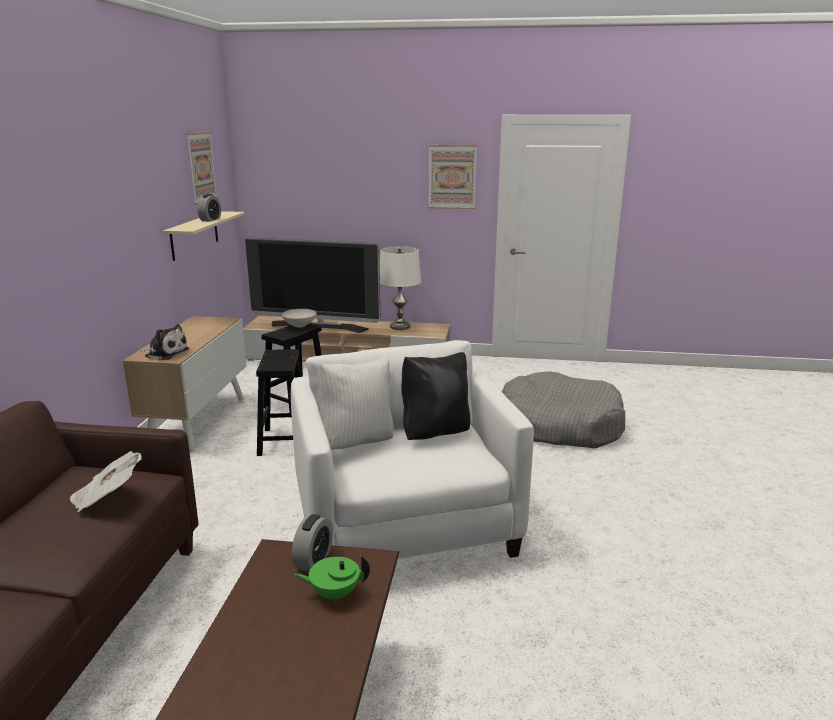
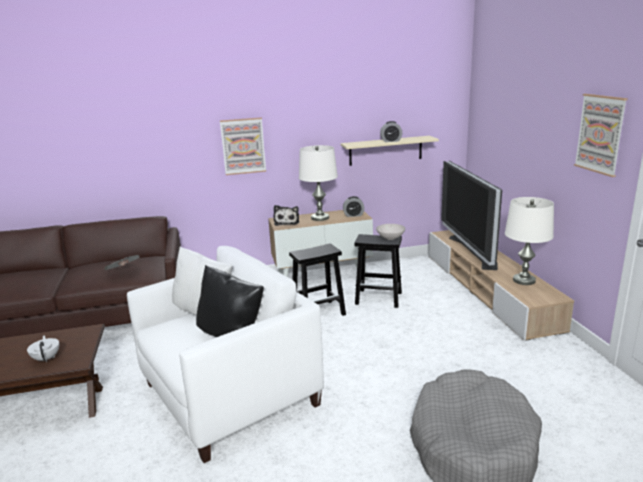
camera: 70 degrees right, 0 degrees up
(187, 336) = (320, 218): none -> white table lamp
(201, 167) = (408, 99): picture -> picture (243, 146)
(313, 560) = (80, 343): alarm clock -> alarm clock (353, 215)
(334, 593) = (47, 358): green teapot -> white teapot

